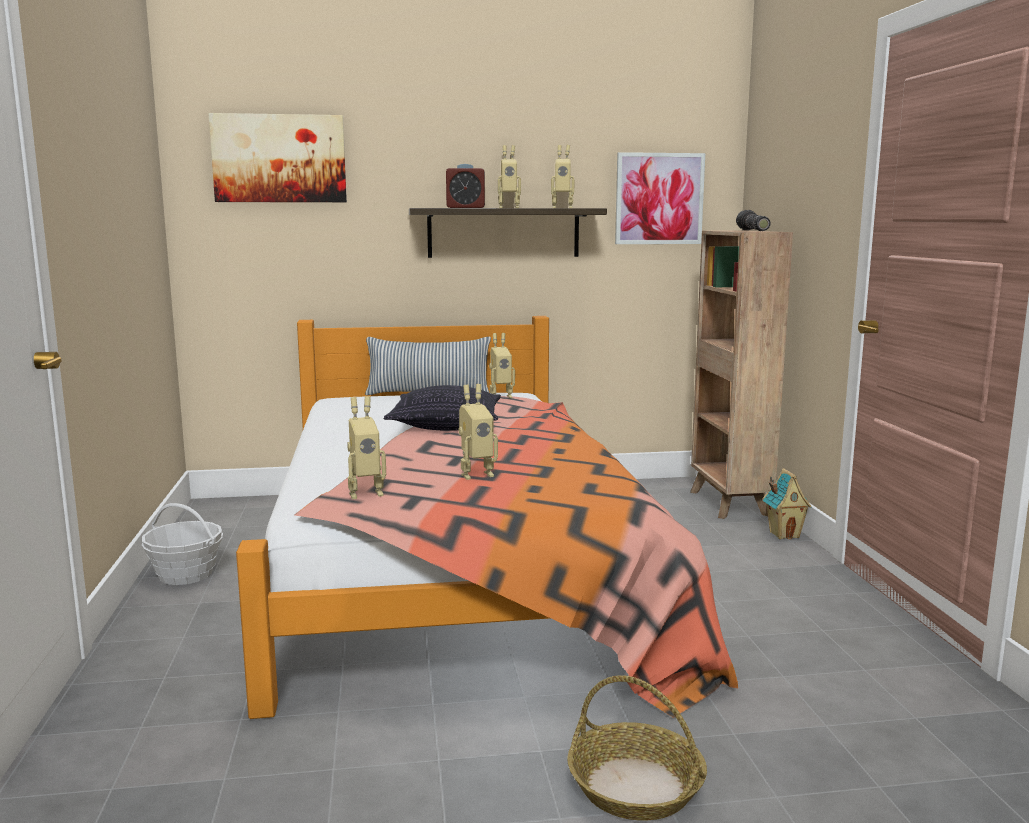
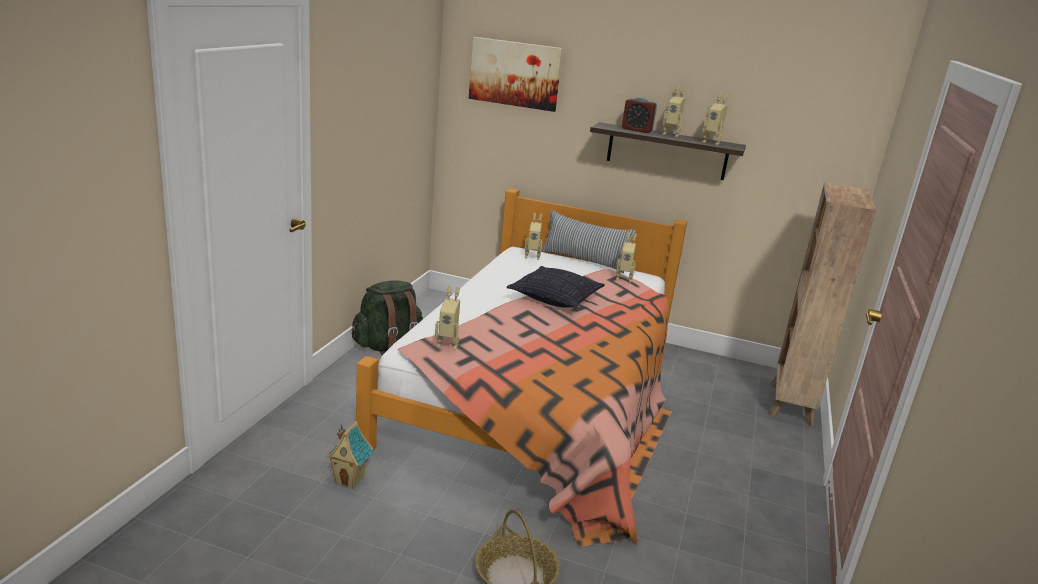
camera: 25 degrees right, 10 degrees up
(185, 574) = (388, 346): basket -> green backpack
(475, 474) = (526, 348): toy robot -> toy robot (532, 256)
(659, 199) = (803, 145): picture -> none
(752, 230) = (854, 196): flashlight -> none
(784, 534) = (805, 445): toy house -> toy house (350, 479)

